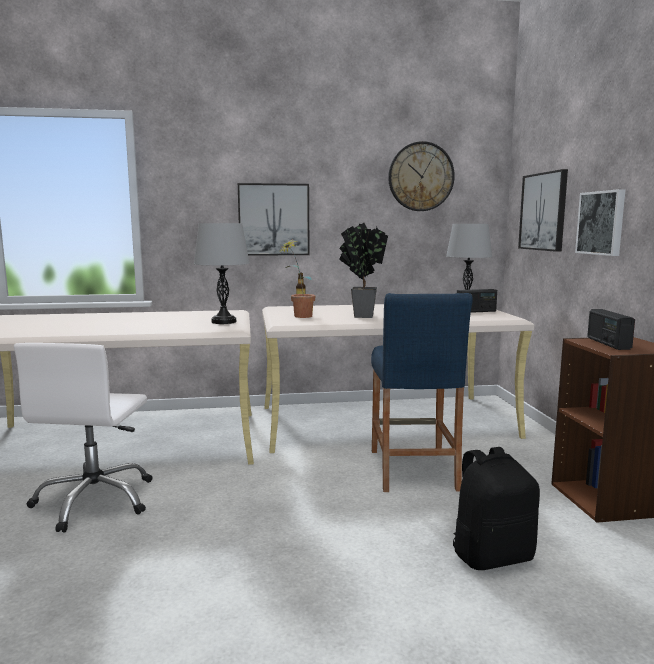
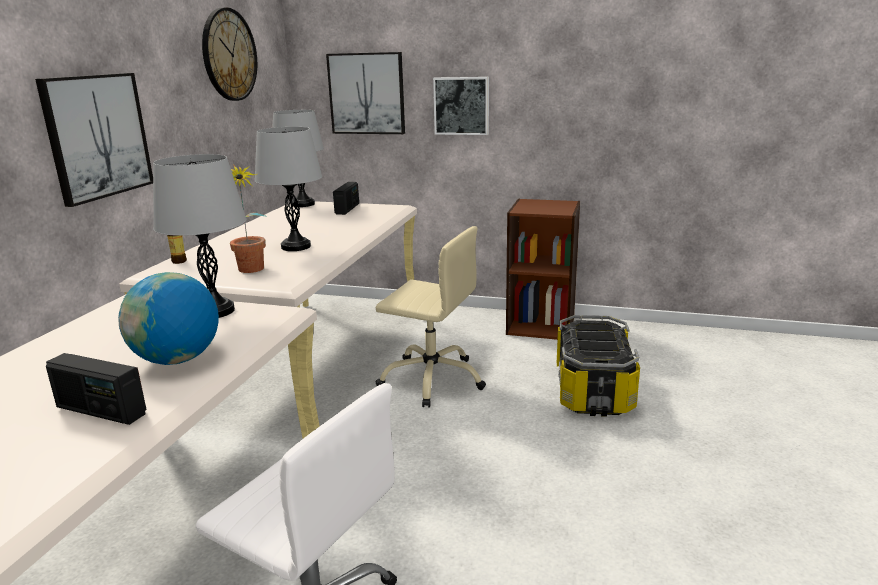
camera: 65 degrees left, 10 degrees up
(152, 327) = (177, 360): none -> globe
(360, 316) = (296, 247): potted plant -> grey table lamp
(413, 469) = (432, 379): blue stool -> beige office chair
(492, 556) = (592, 390): black backpack -> storage box
(608, 343) = (537, 208): radio -> radio (100, 411)

